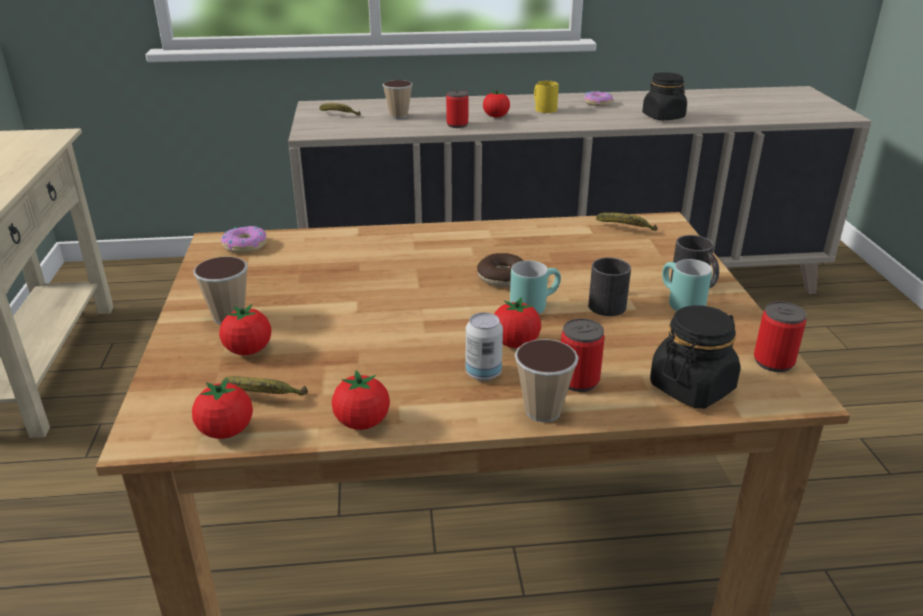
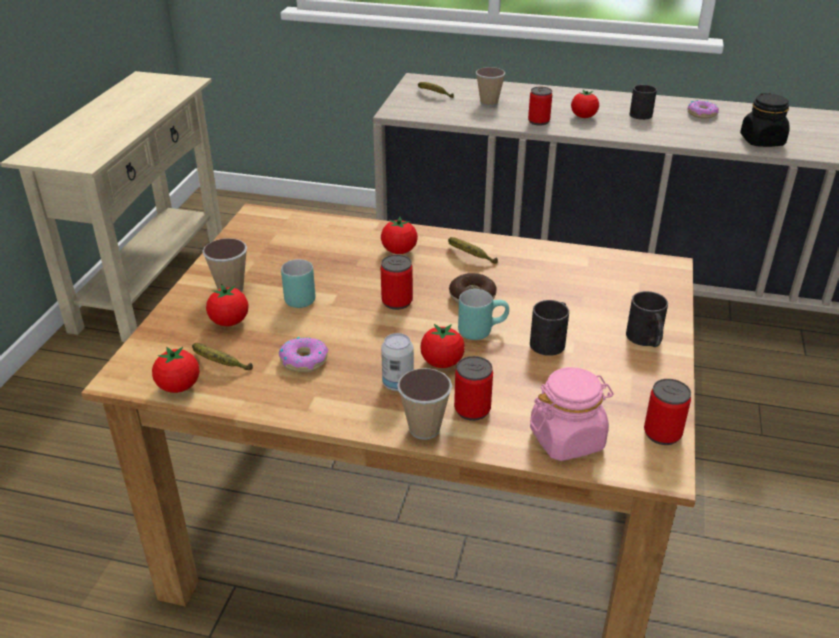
camera: 20 degrees right, 5 degrees up
(245, 245) = (277, 223): donut -> donut (304, 360)
(362, 422) = (279, 404): tomato -> tomato (399, 251)
(427, 296) = (397, 301): none -> can
(543, 108) = (639, 113): yellow mug -> black mug
(625, 229) = (622, 268): banana -> banana (469, 257)
(678, 304) = (615, 356): turquoise mug -> turquoise mug (297, 297)
(692, 387) = (567, 439): black jar -> pink jar

